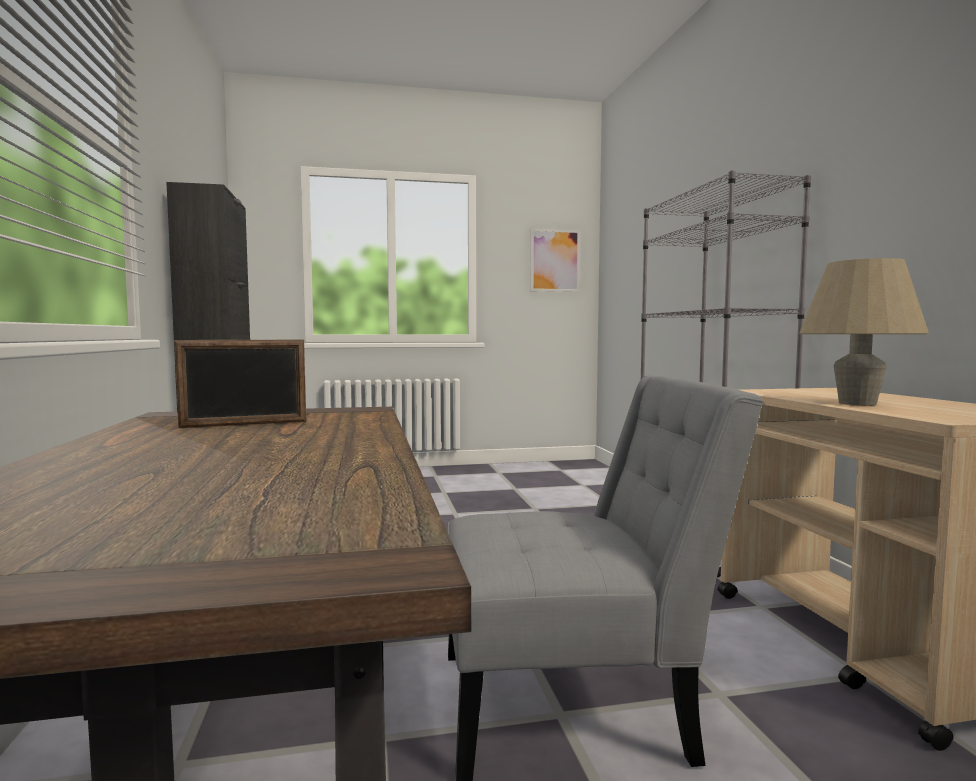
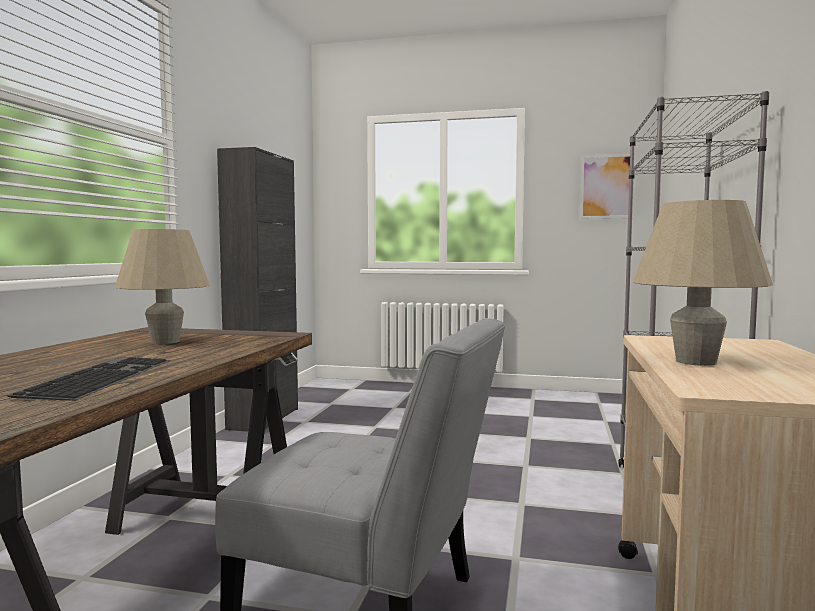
camera: 25 degrees right, 0 degrees up
(244, 424) = (165, 341): picture frame -> beige table lamp
(303, 465) = (97, 377): none -> keyboard

